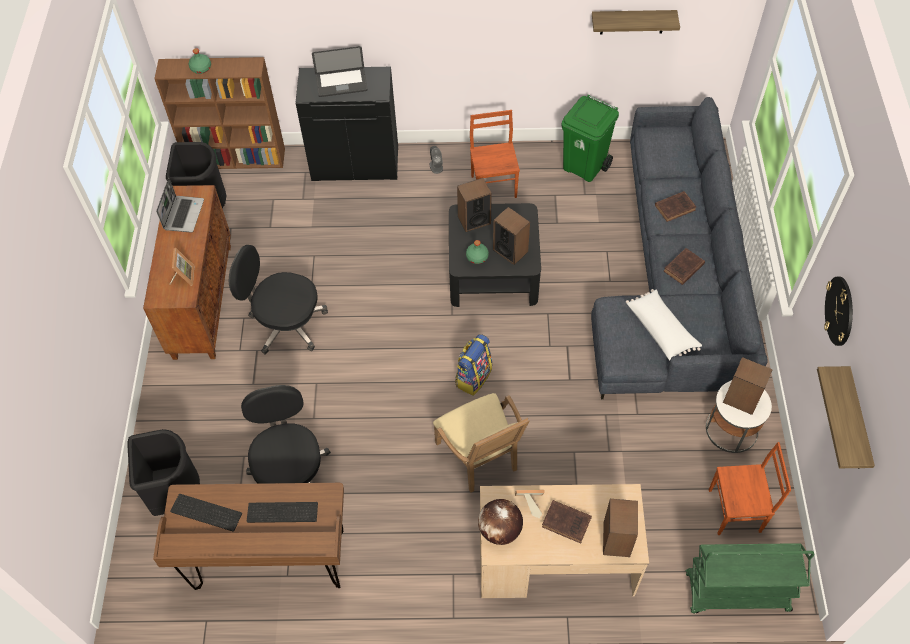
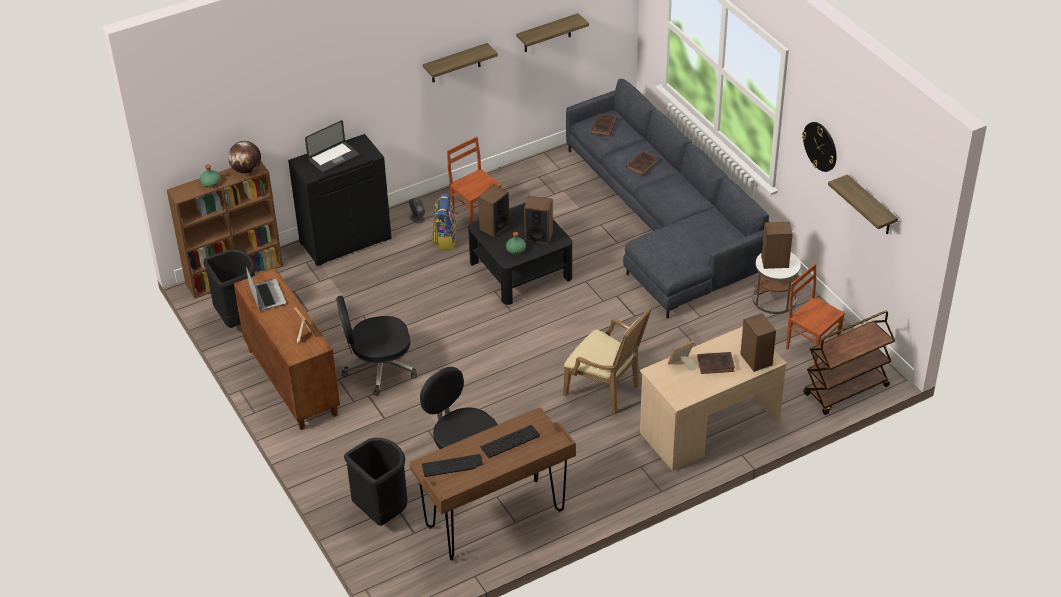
camera: 30 degrees left, 15 degrees down
(473, 377) = (559, 343): backpack -> backpack (445, 239)
(500, 530) = (674, 387): globe -> globe (246, 170)
(510, 23) = (455, 63): none -> shelf
(584, 167) = (540, 175): green trash can -> none
(661, 330) = (689, 243): white pillow -> none
(683, 268) = (676, 200): brown book -> brown book (604, 127)
(736, 511) = (812, 345): brown chair -> brown chair turned 105 degrees counterclockwise
(736, 593) = (846, 391): green cart -> brown cart

